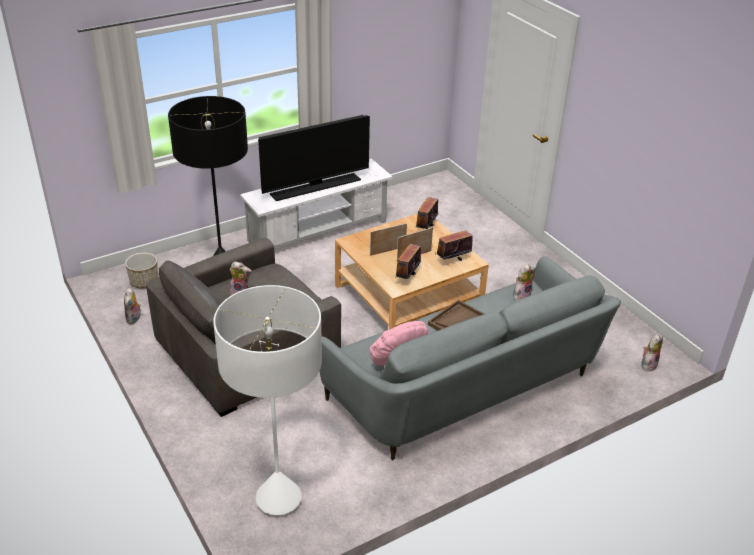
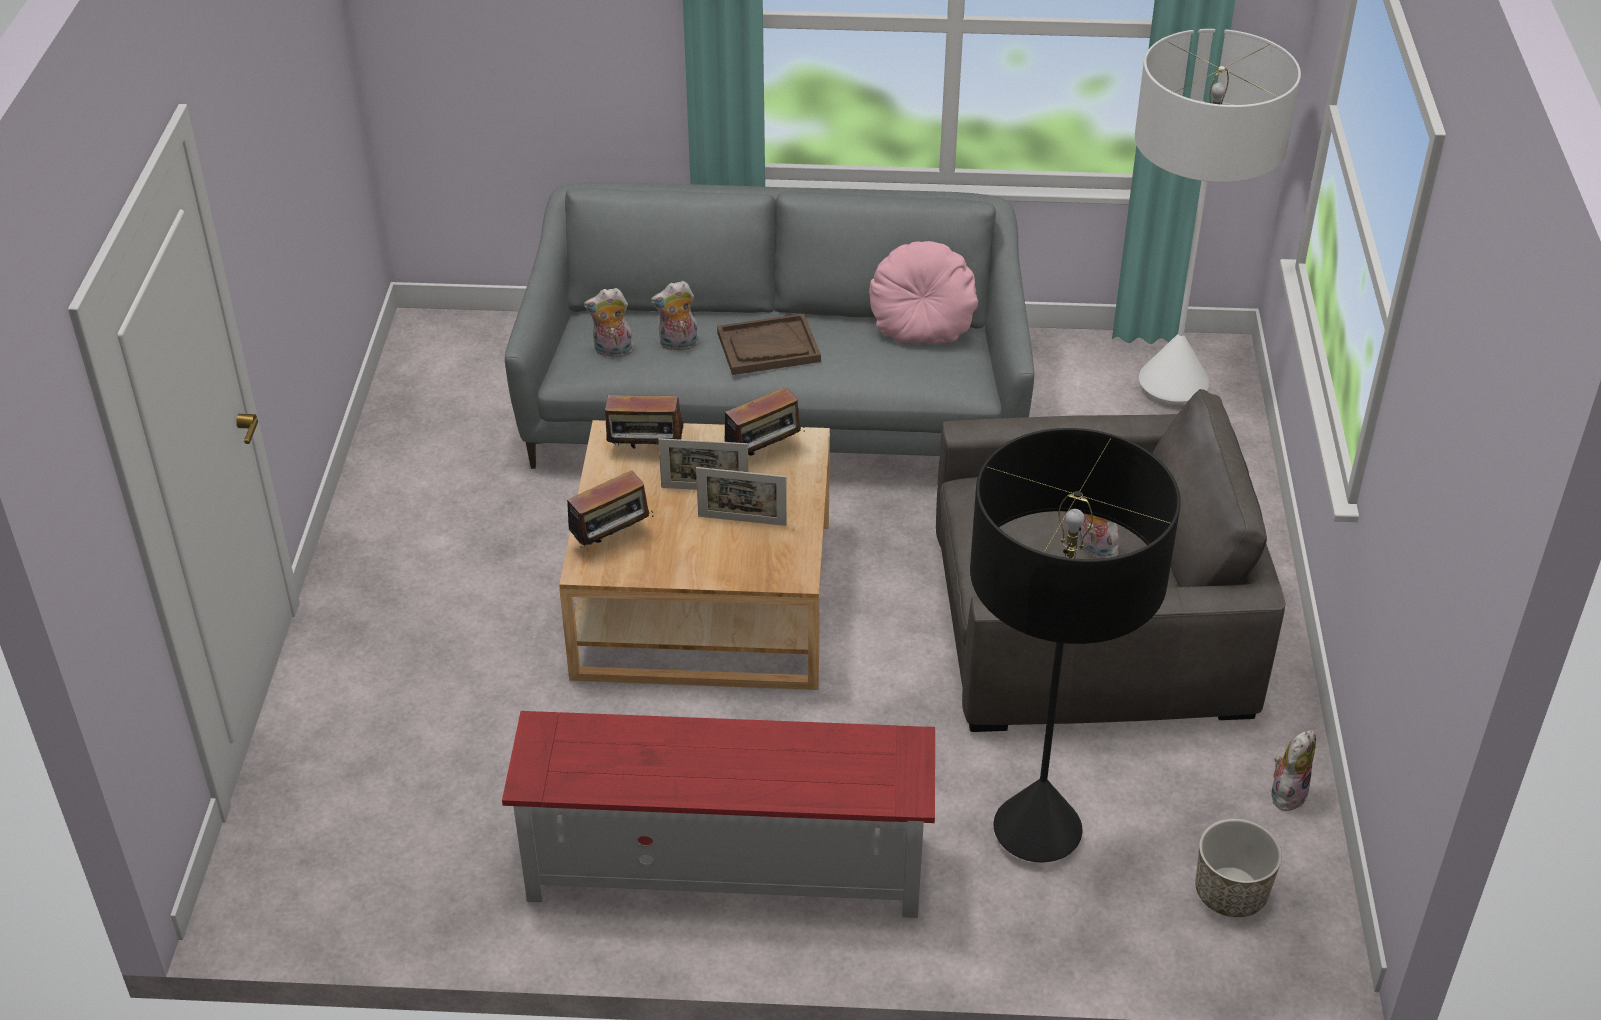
camera: 145 degrees left, 5 degrees up
(315, 187) = (733, 757): television -> none
(318, 231) = (725, 864): white tv stand -> red tv stand
(648, 364) = (468, 333): plush toy -> plush toy (678, 345)

